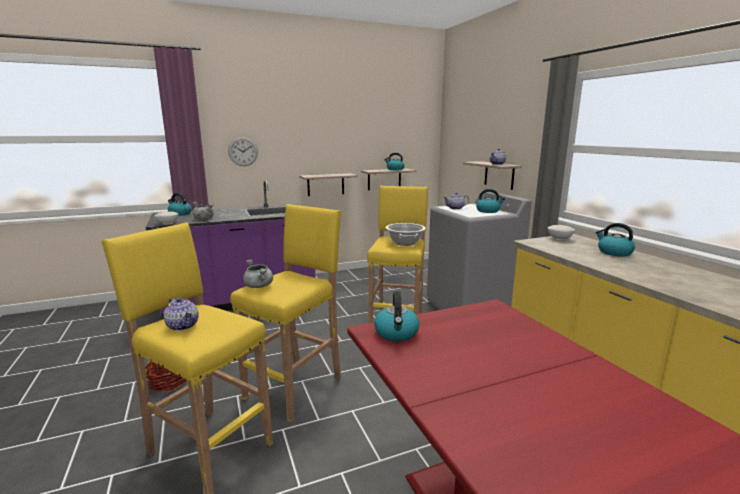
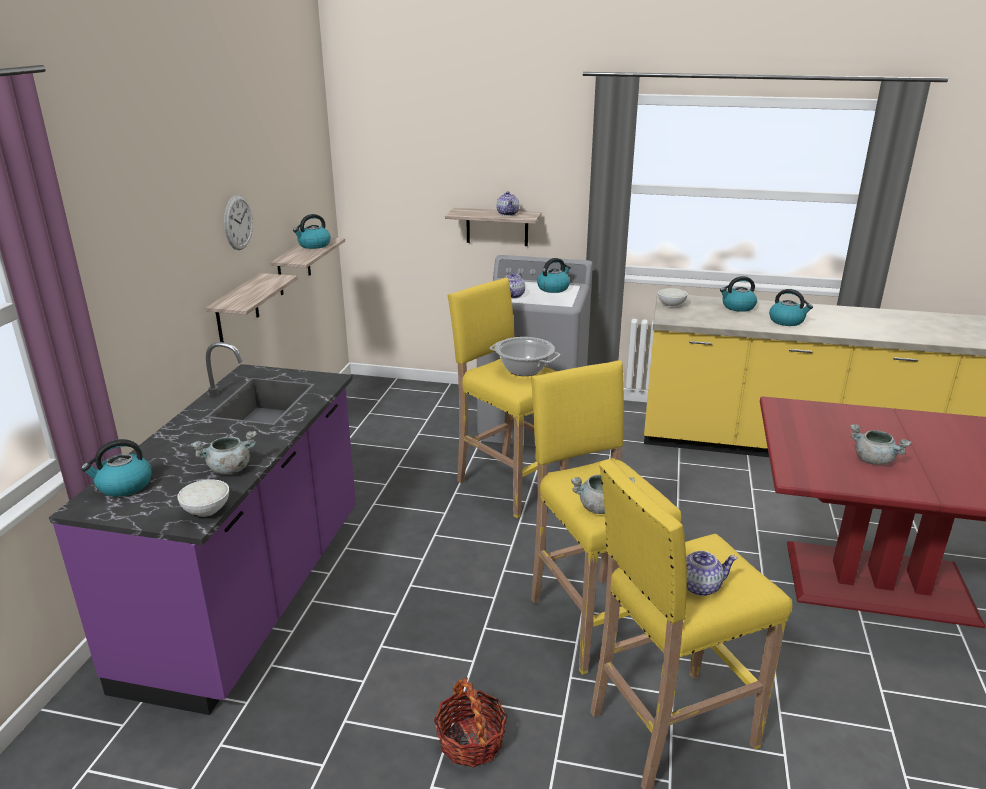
camera: 55 degrees left, 10 degrees up
(243, 151) = (125, 293): wall clock -> wall clock (238, 222)
(396, 333) = (810, 467): kettle -> kettle (787, 321)
(454, 358) = (874, 460): none -> grey cooking pot

